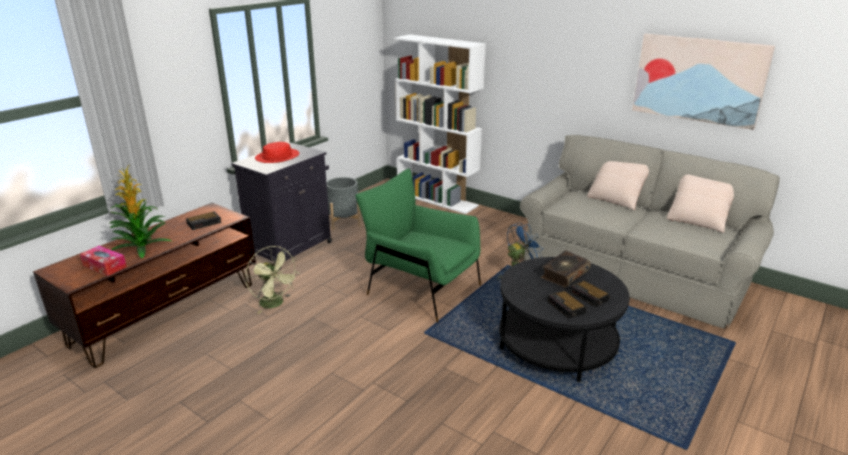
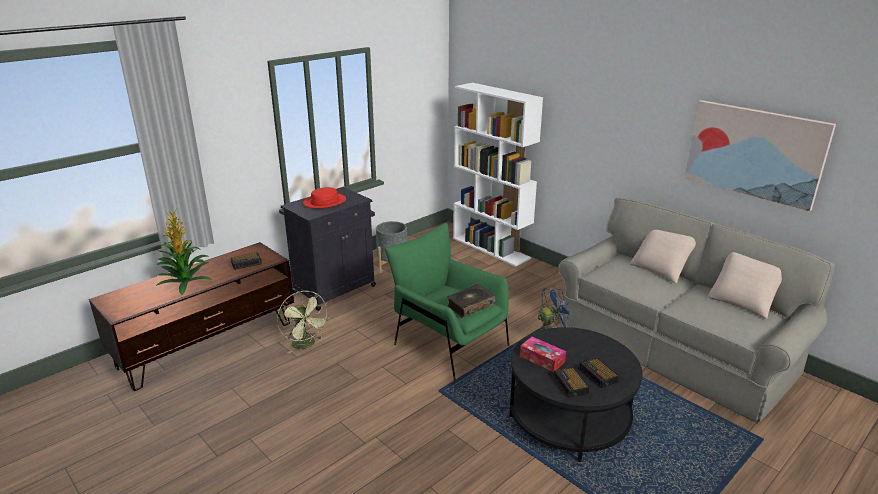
camera: 10 degrees right, 0 degrees up
(105, 266) = (149, 299): tissue box -> tissue box (542, 359)
(564, 274) = (580, 348): book -> book (470, 306)

